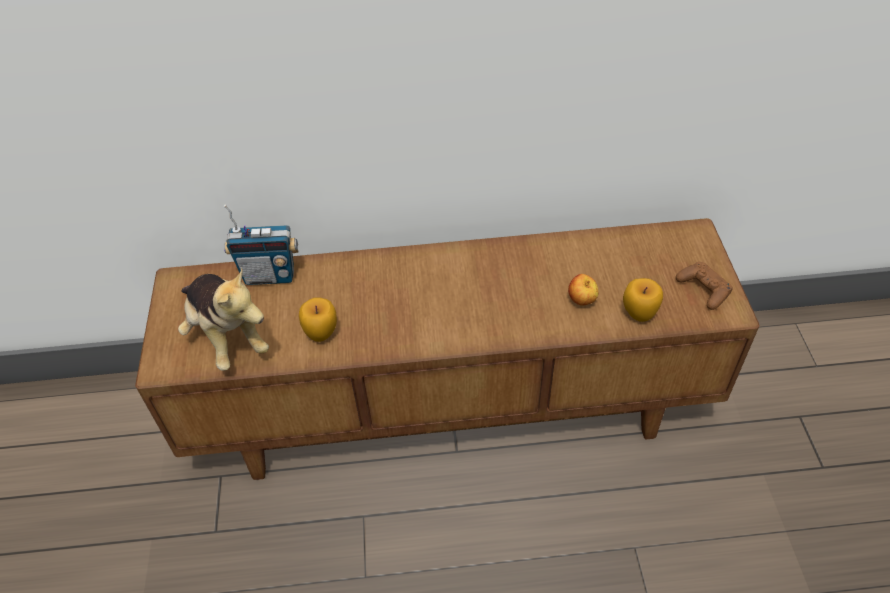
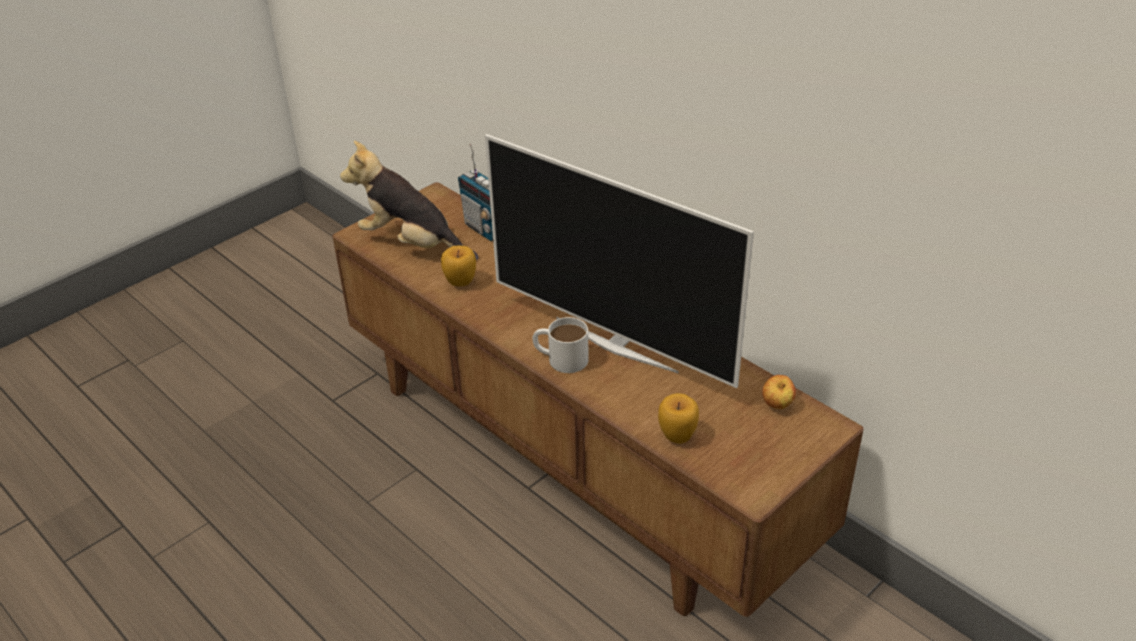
camera: 50 degrees right, 10 degrees down
(226, 336) = (412, 244): plush toy -> plush toy turned 105 degrees clockwise
(487, 328) = (560, 358): none -> white mug
(504, 285) = (617, 343): none -> television
(581, 301) = (652, 395): apple -> apple (777, 405)
(703, 289) = (759, 463): brown game controller -> none

